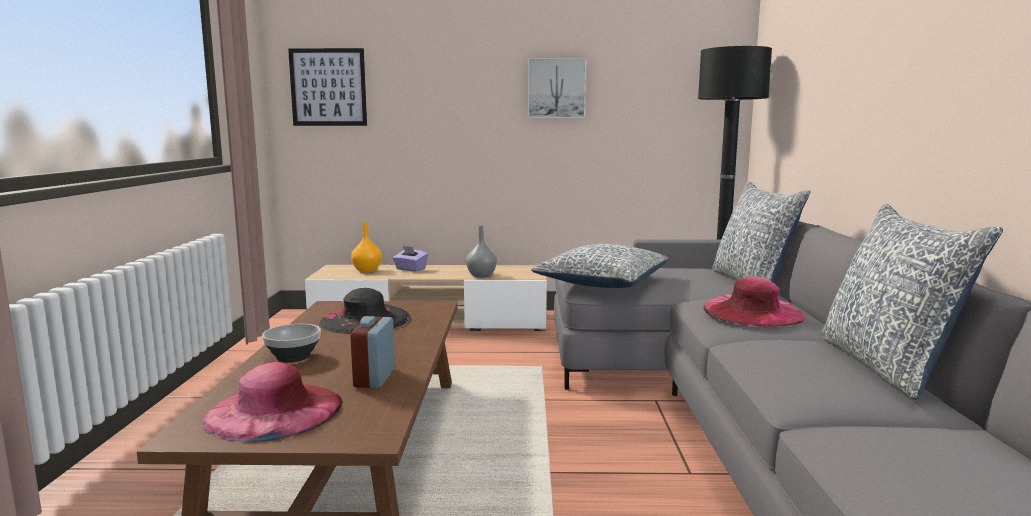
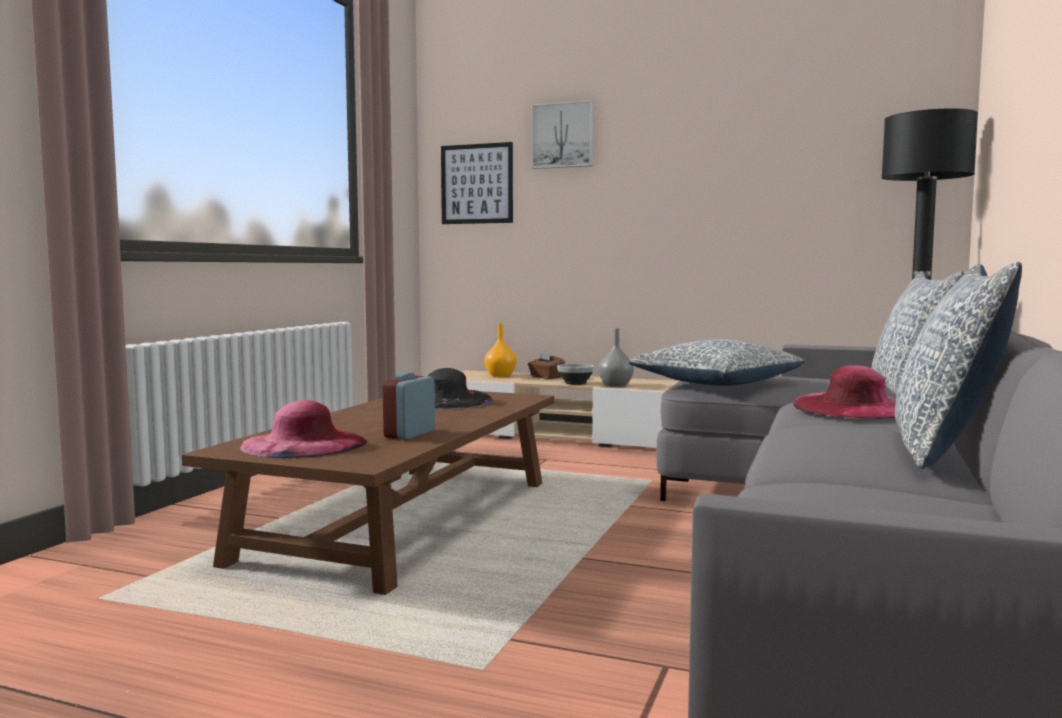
camera: 20 degrees right, 5 degrees down
(293, 357) = (355, 418): bowl -> bowl (575, 383)
(410, 269) = (546, 377): purple tissue box -> brown tissue box
(556, 88) = (718, 176): picture -> picture (563, 135)

